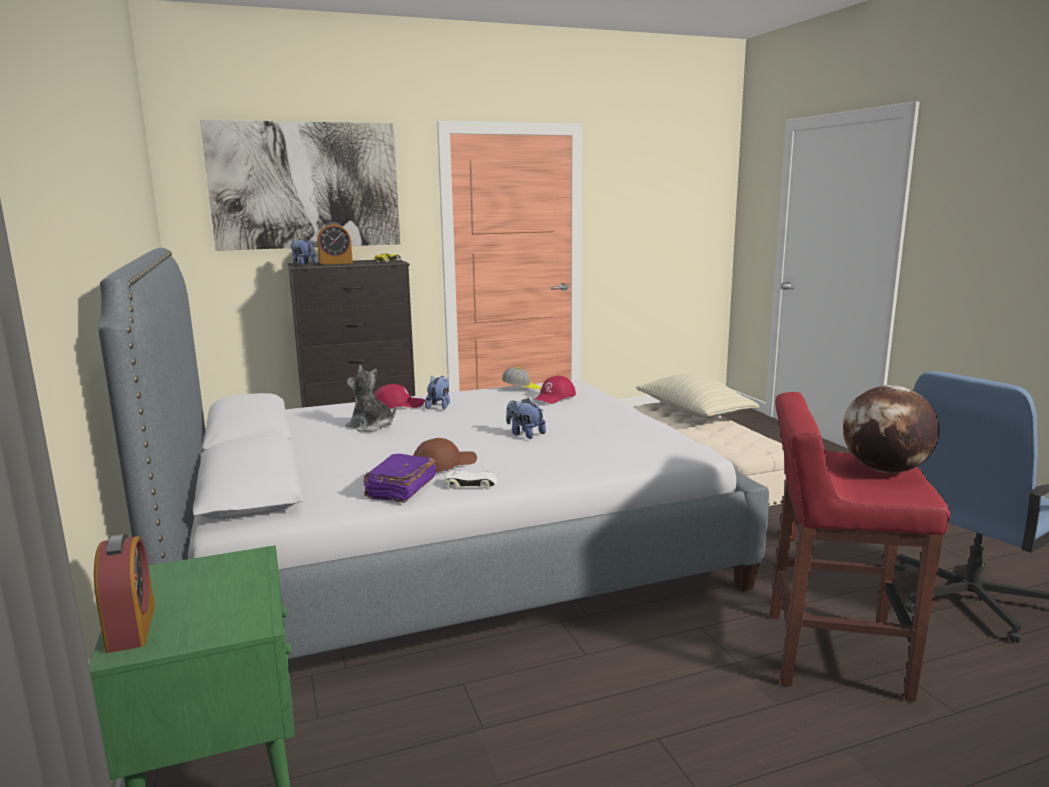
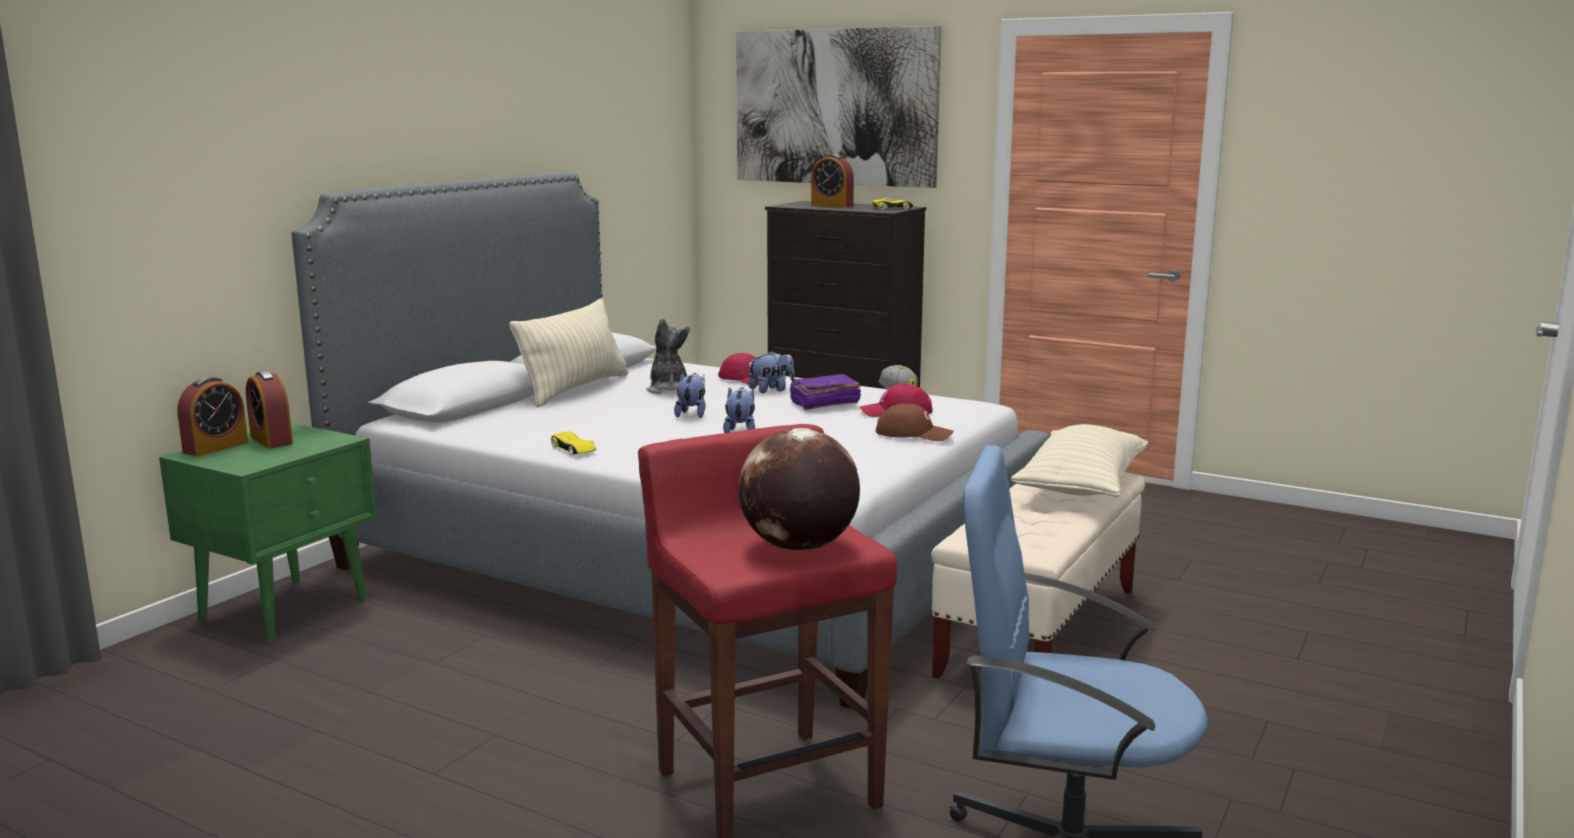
camera: 50 degrees right, 0 degrees up
(175, 591) = (271, 440): none -> alarm clock
(300, 447) = (575, 389): none -> beige pillow
(303, 265) = (794, 204): plush toy -> plush toy (692, 414)
(400, 490) = (525, 436): purple book -> purple book (823, 404)
(443, 464) = (607, 430): brown cap -> brown cap (914, 434)
(471, 484) = (573, 449): white toy car -> yellow toy car

